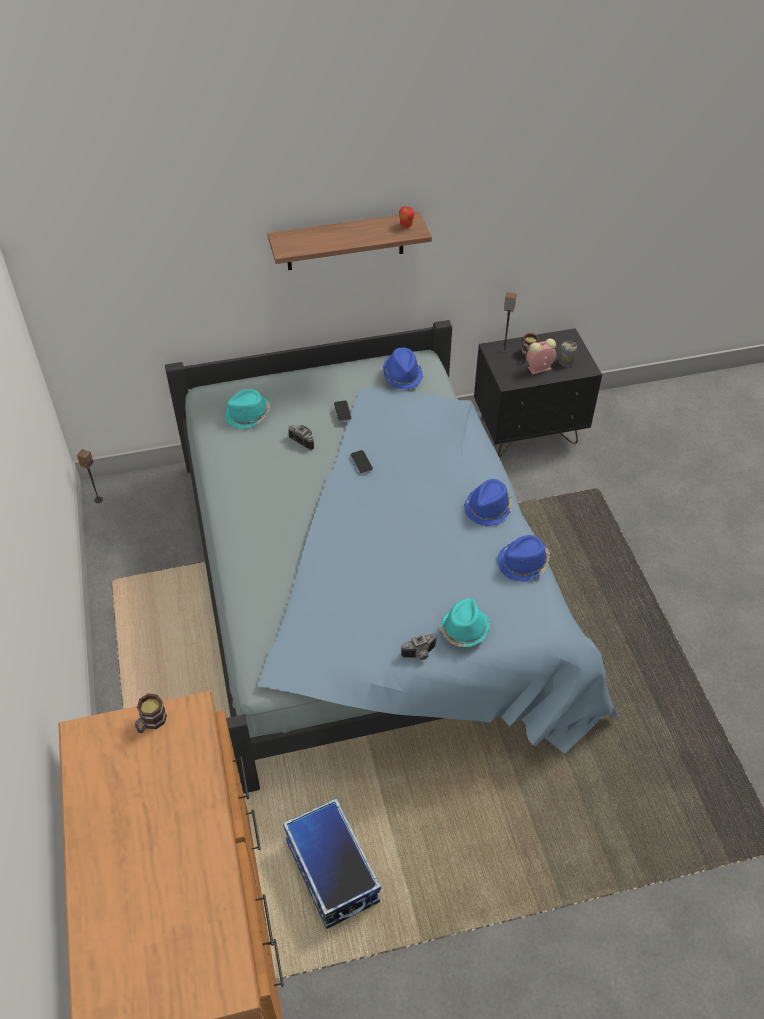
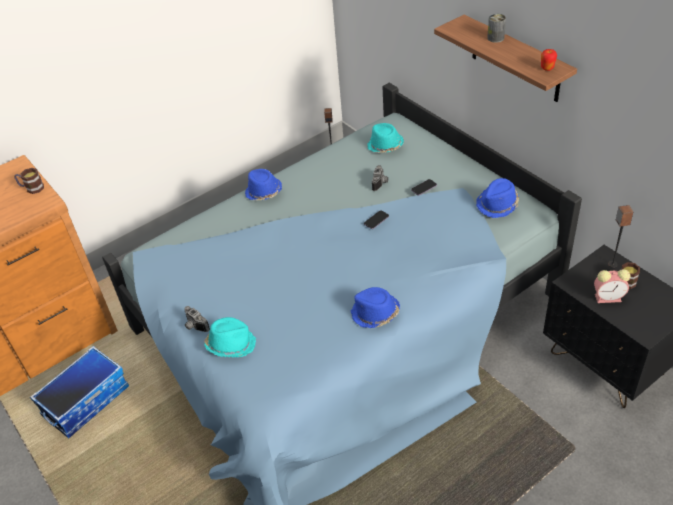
camera: 70 degrees right, 5 degrees down
(523, 563) = (324, 359): blue hat -> blue hat (263, 192)
(538, 369) = (609, 297): alarm clock -> alarm clock turned 135 degrees clockwise
(566, 361) = (640, 315): can -> can (495, 38)

